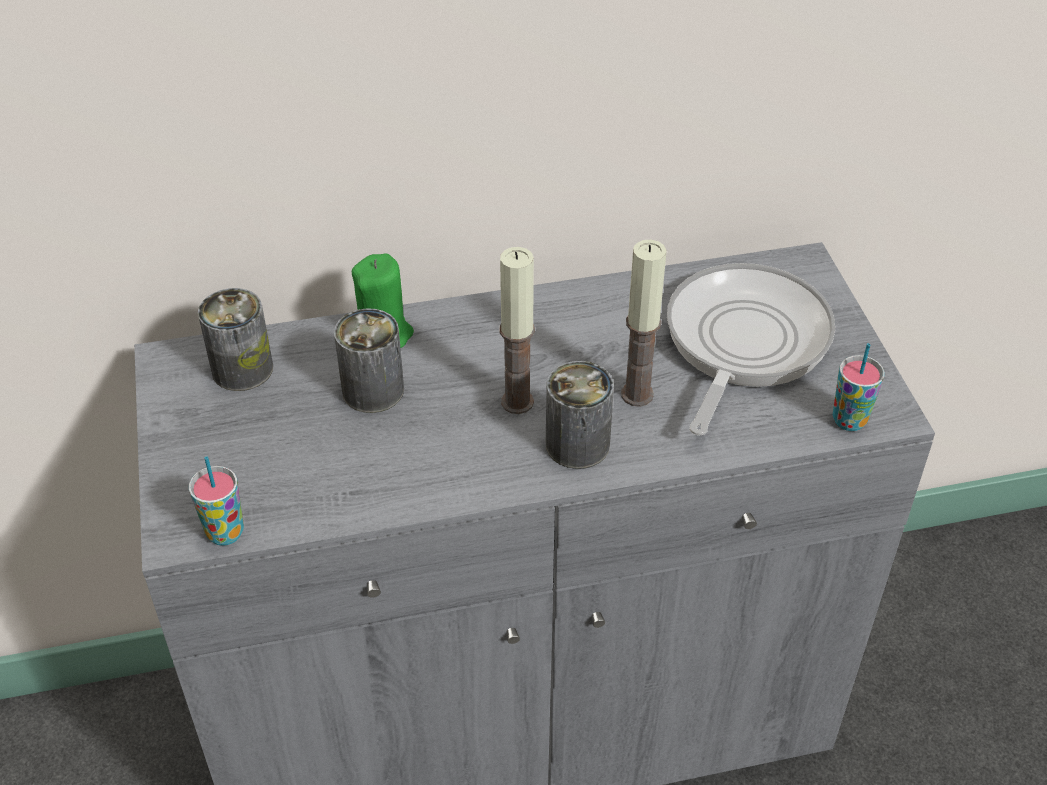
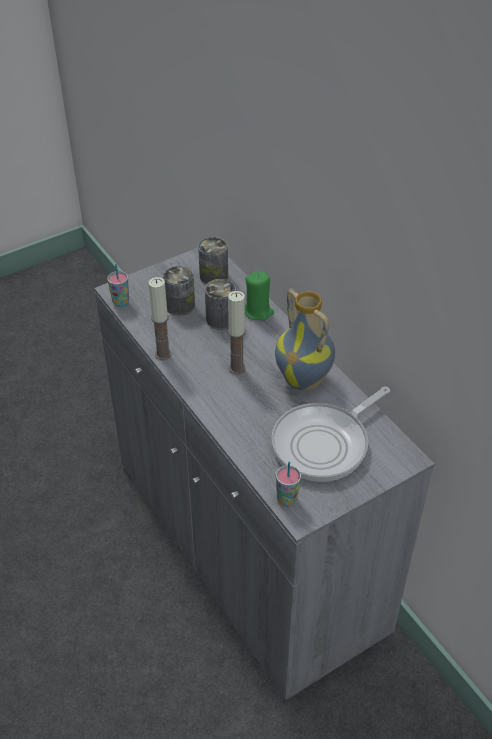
camera: 70 degrees right, 0 degrees up
(577, 444) = (219, 396): can -> can (180, 305)
(587, 324) = (304, 379): none -> vase
(637, 394) = (263, 410): candle -> candle (163, 354)
(743, 342) = (324, 443): frying pan -> frying pan turned 135 degrees clockwise

